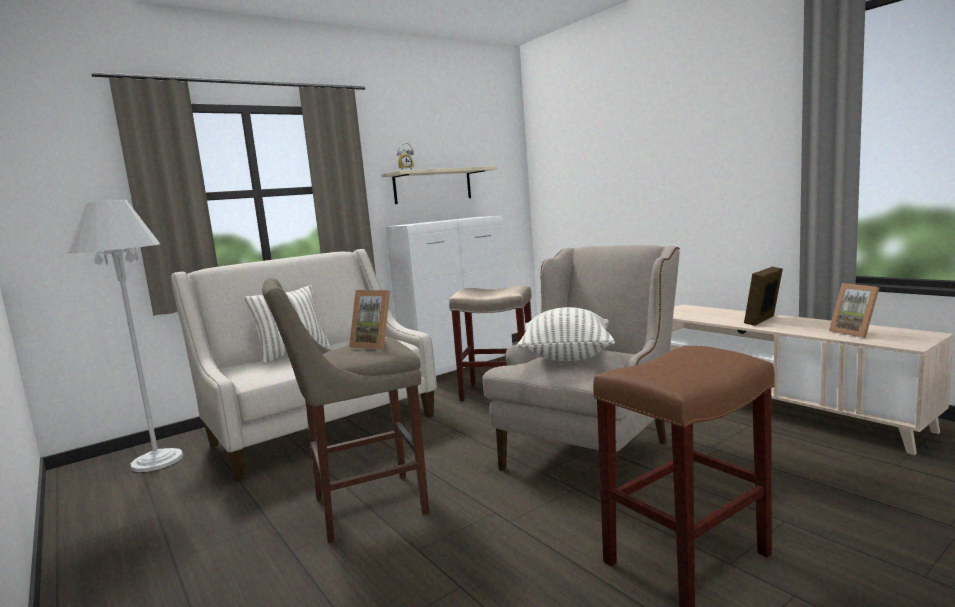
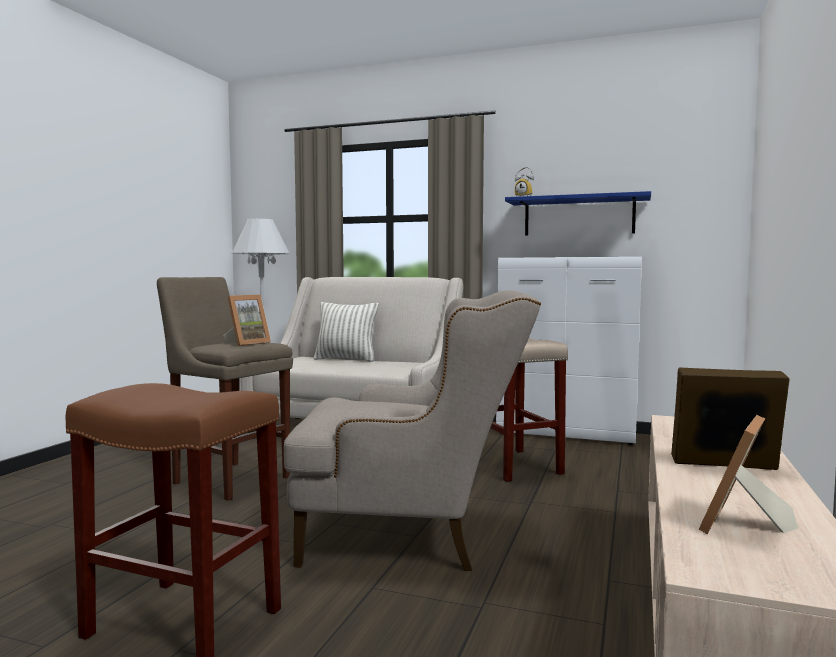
camera: 55 degrees right, 5 degrees down
(376, 345) = (247, 343): picture frame -> picture frame turned 135 degrees counterclockwise
(433, 186) = (579, 216): beige shelf -> blue shelf
(567, 357) = (368, 405): pillow -> none

